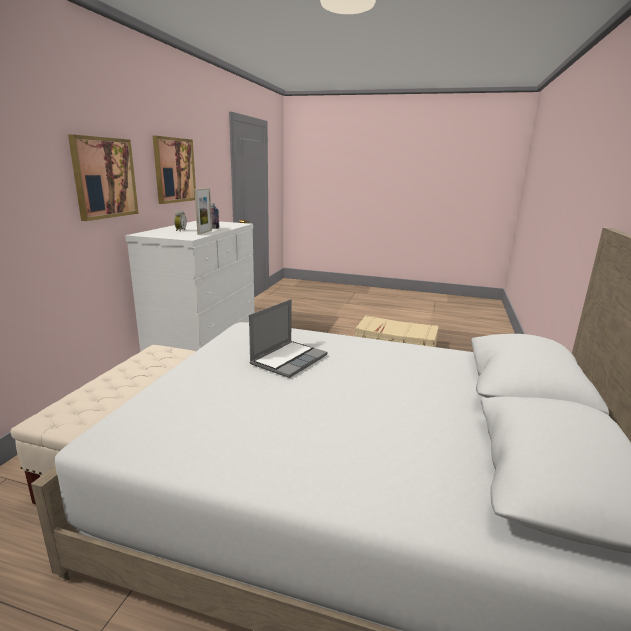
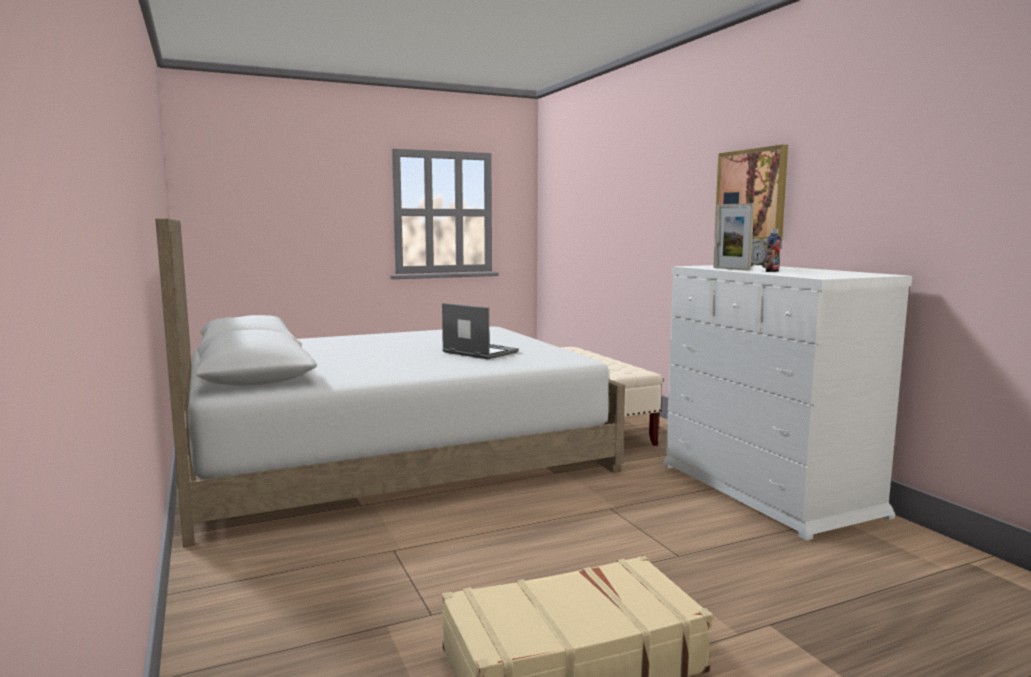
camera: 140 degrees right, 10 degrees down
(174, 170) = (877, 178): picture -> none
(288, 359) = (478, 352): laptop -> laptop turned 135 degrees clockwise

